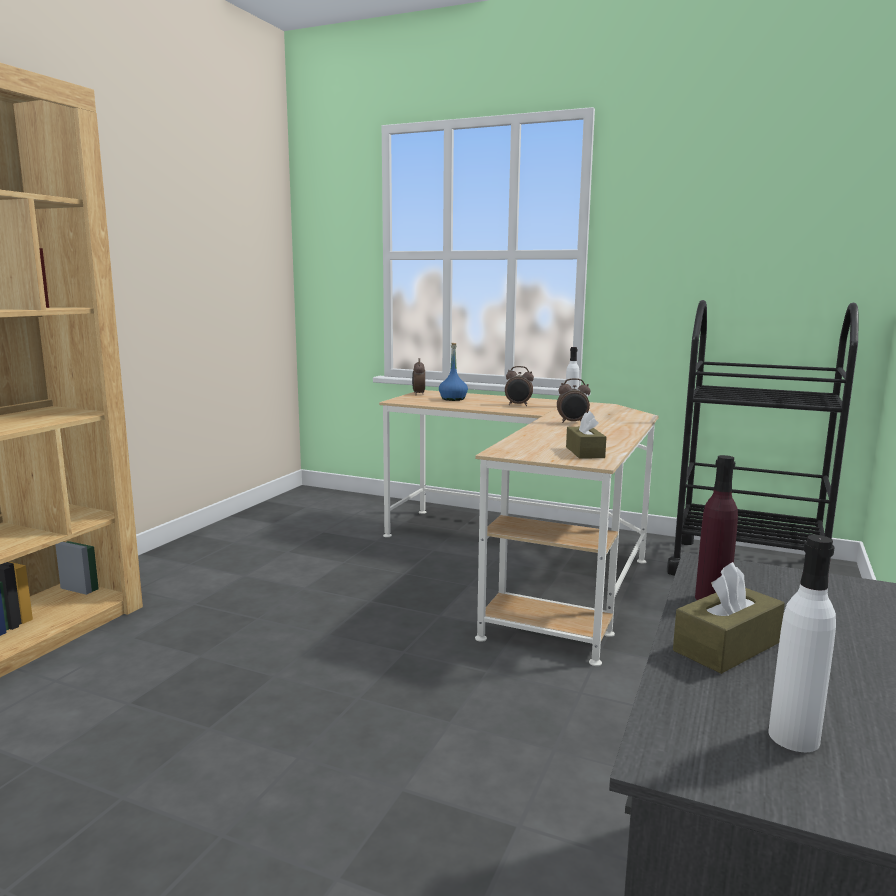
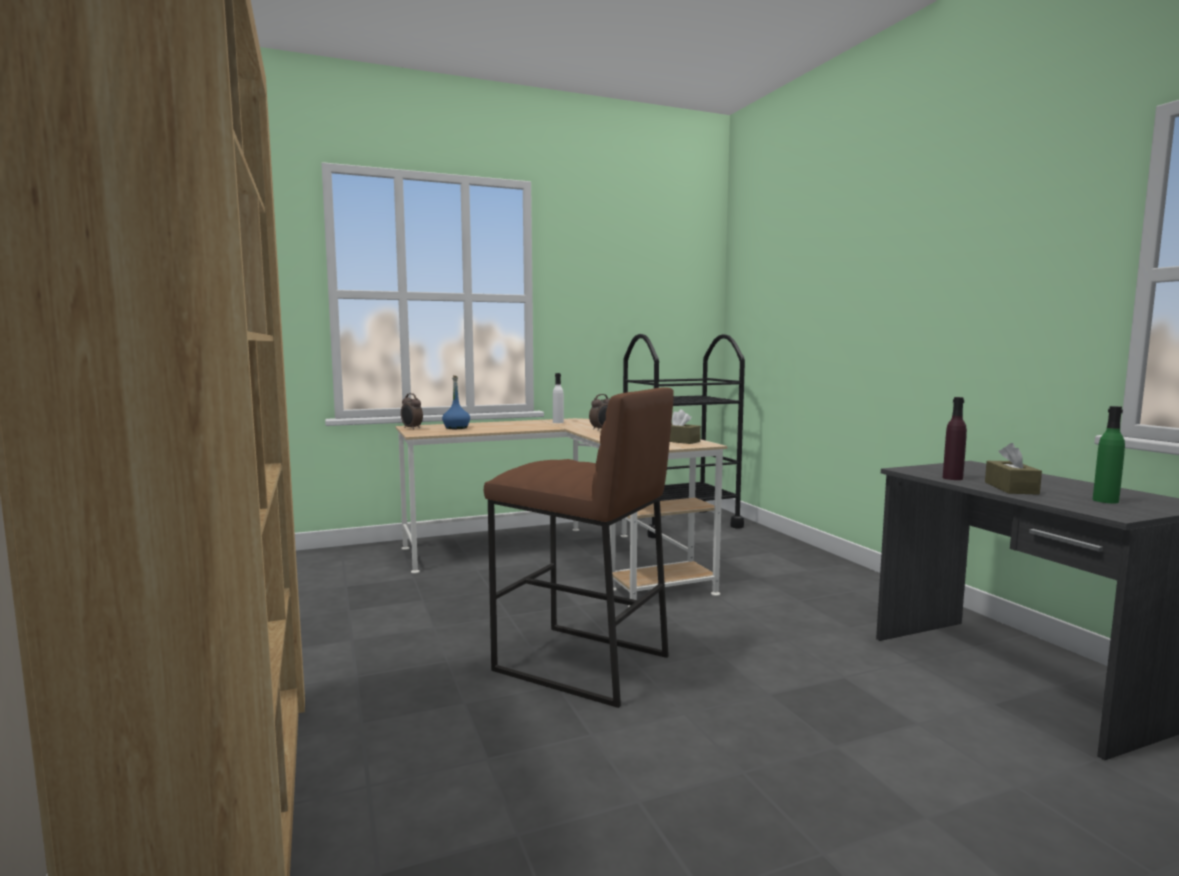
camera: 45 degrees left, 5 degrees down
(326, 668) = (580, 664): none -> brown stool
(518, 405) = (521, 425): alarm clock -> none
(793, 737) = (1105, 500): white bottle -> green bottle

